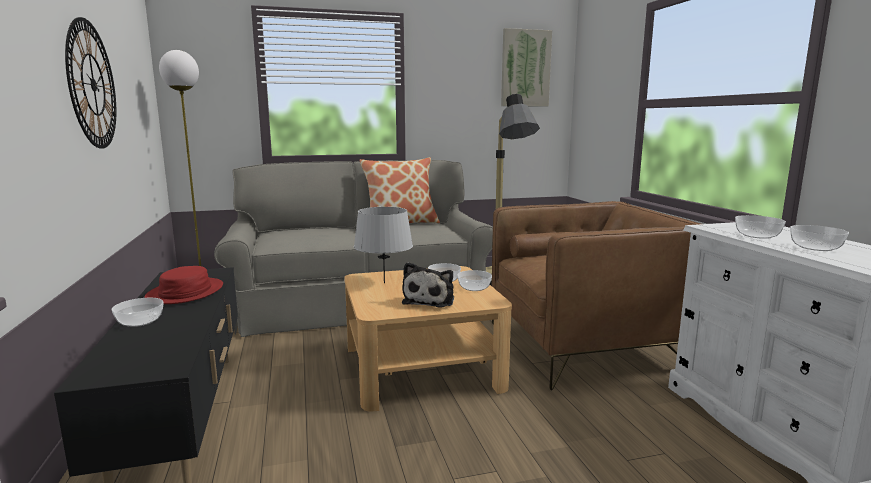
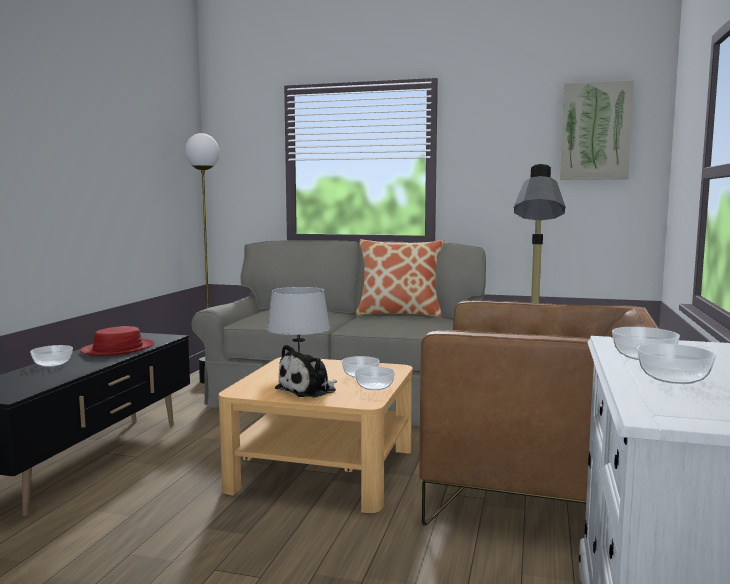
camera: 30 degrees right, 5 degrees down
(92, 85) = (92, 167): wall clock -> none

